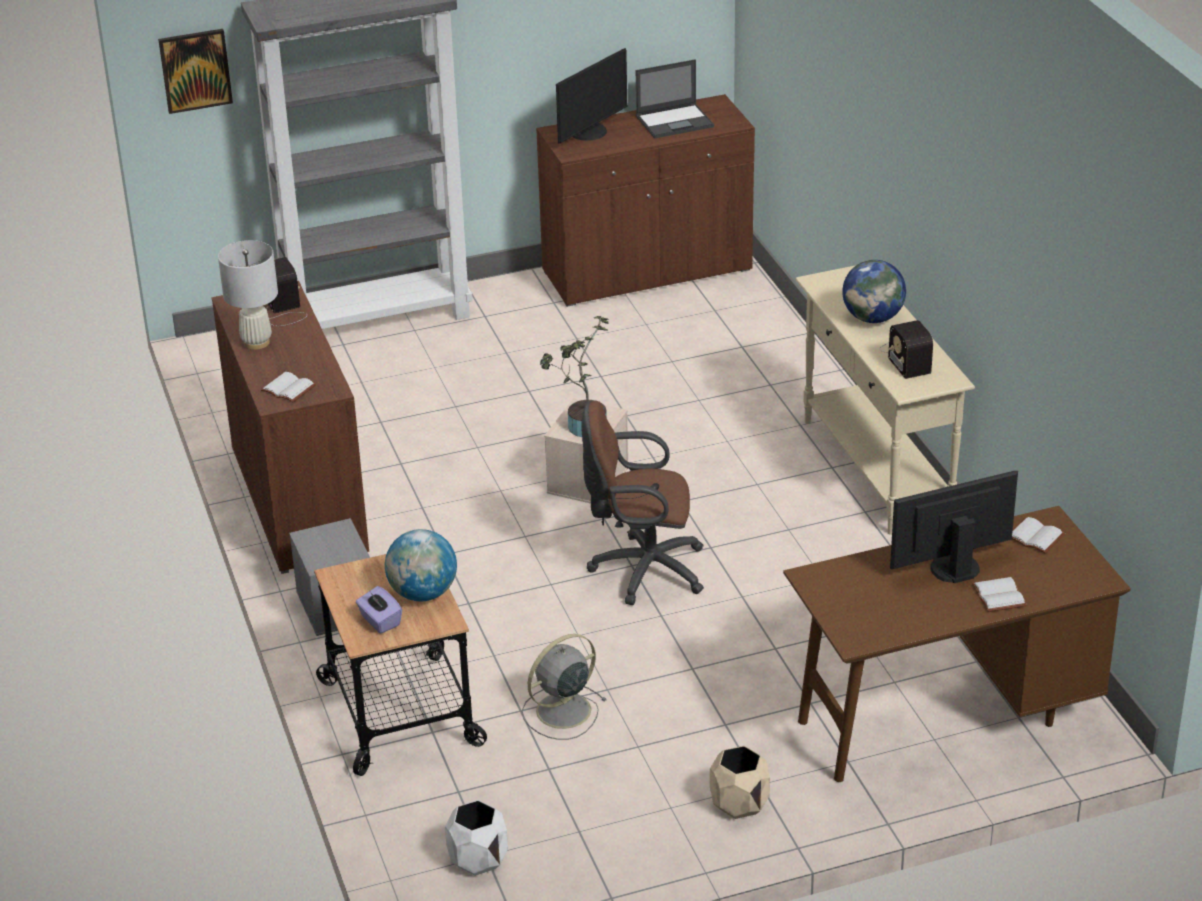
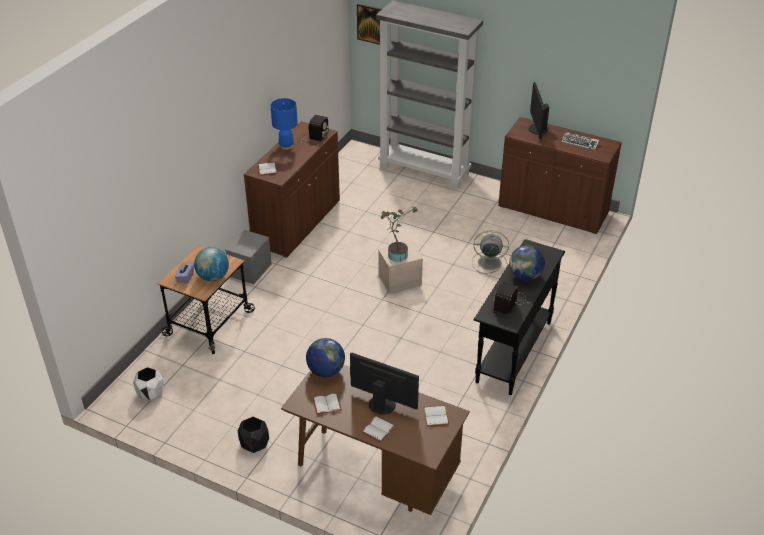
camera: 45 degrees right, 5 degrees up
(256, 342) = (286, 146): white table lamp -> blue table lamp
(561, 712) = (255, 362): grey fan -> grey fan (488, 262)
(590, 132) = (537, 129): monitor -> monitor turned 90 degrees clockwise
(642, 570) = (363, 329): brown office chair -> none
(675, 121) = (579, 143): laptop -> keyboard
(738, 804) = (254, 444): beige planter -> black planter
(821, 581) = (326, 371): none -> globe
(876, 470) = (513, 352): beige console table -> black console table
(893, 616) = (326, 405): none -> white book

